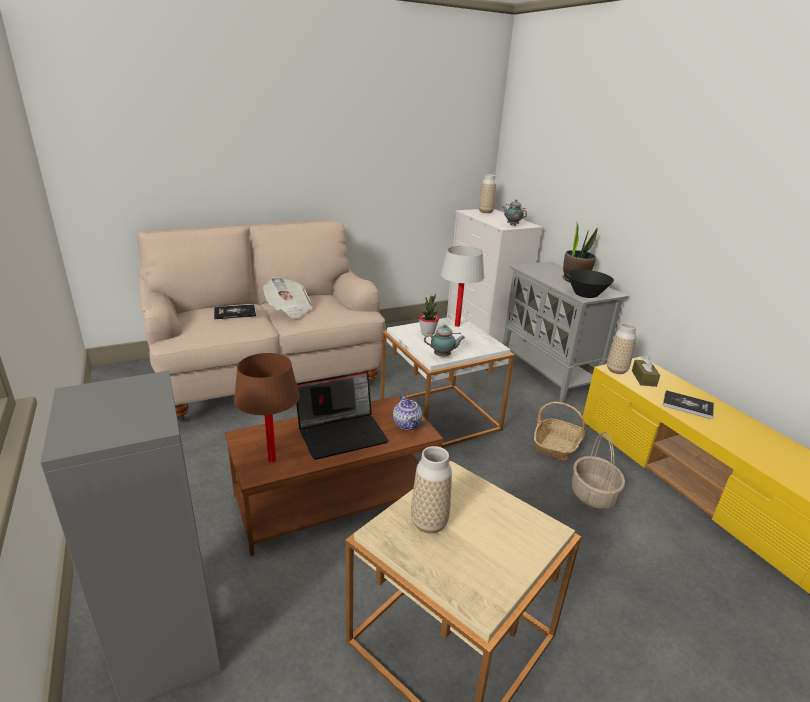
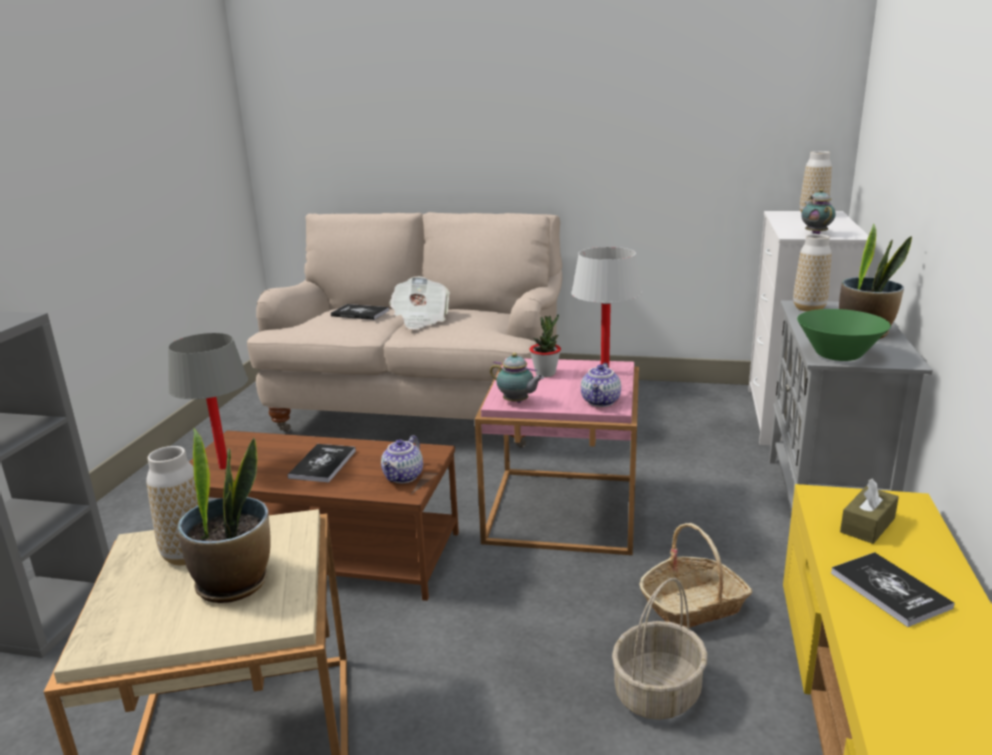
camera: 40 degrees right, 5 degrees down
(272, 460) = (224, 467): brown table lamp -> grey table lamp
(342, 433) = (323, 464): laptop -> book
(439, 416) = (563, 509): white side table -> pink side table
(484, 344) = (601, 402): none -> teapot
(488, 525) = (234, 583): none -> potted plant
(585, 294) = (838, 355): black bowl -> green bowl
(616, 370) = (830, 499): vase -> vase (809, 308)

